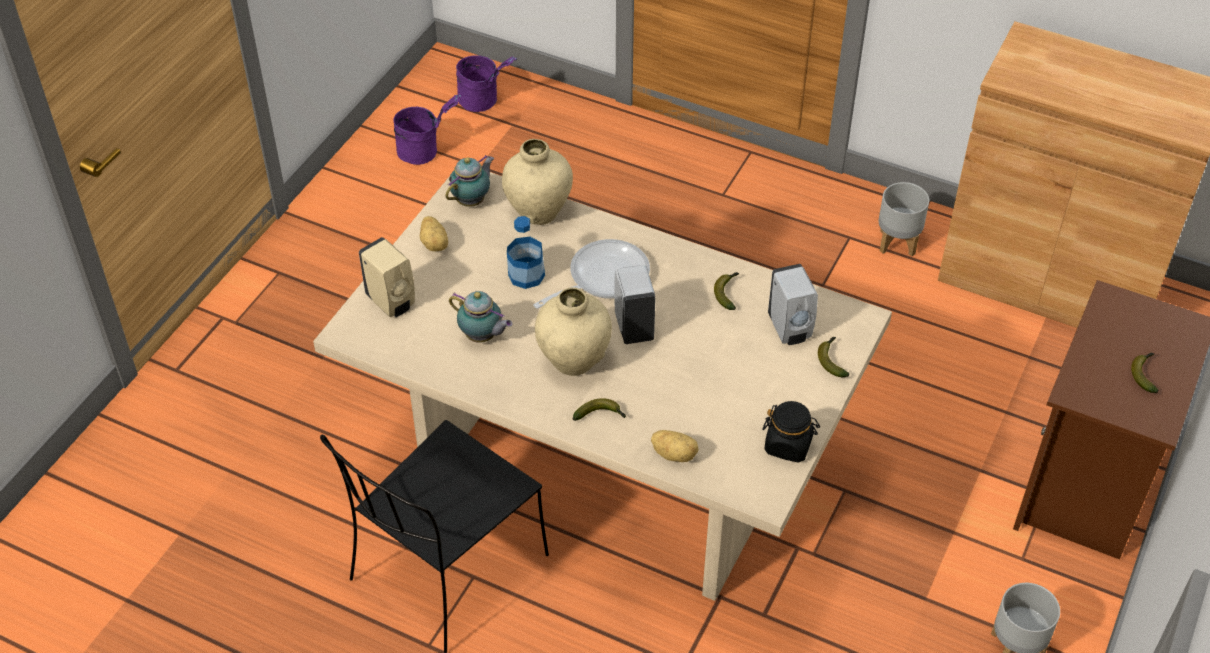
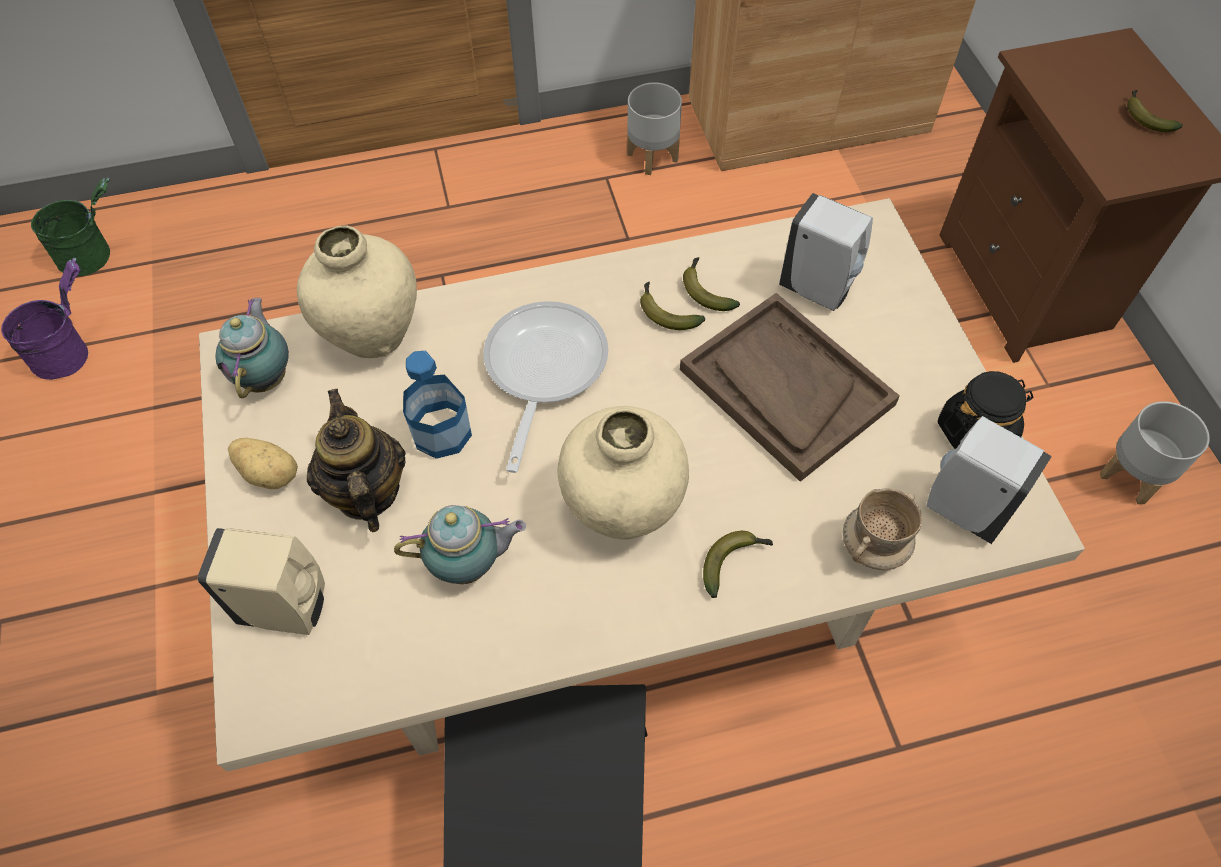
camera: 40 degrees left, 10 degrees up
(468, 278) = (366, 492): none -> teapot
(484, 102) = (95, 255): purple bucket -> green bucket
(633, 327) = (646, 409): white soap dispenser -> white soap dispenser (962, 508)
(674, 454) = (873, 546): potato -> beige mug
(715, 362) = (785, 387): none -> brown tray
(832, 360) = (898, 294): banana -> banana (665, 312)

